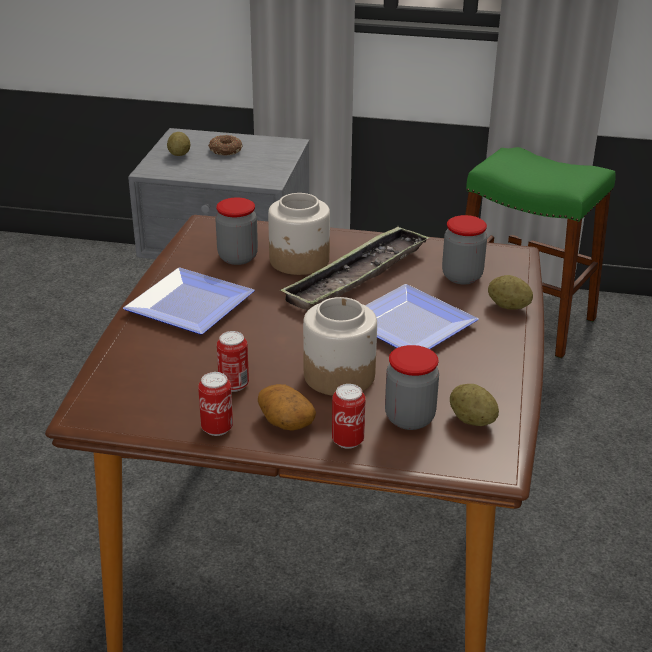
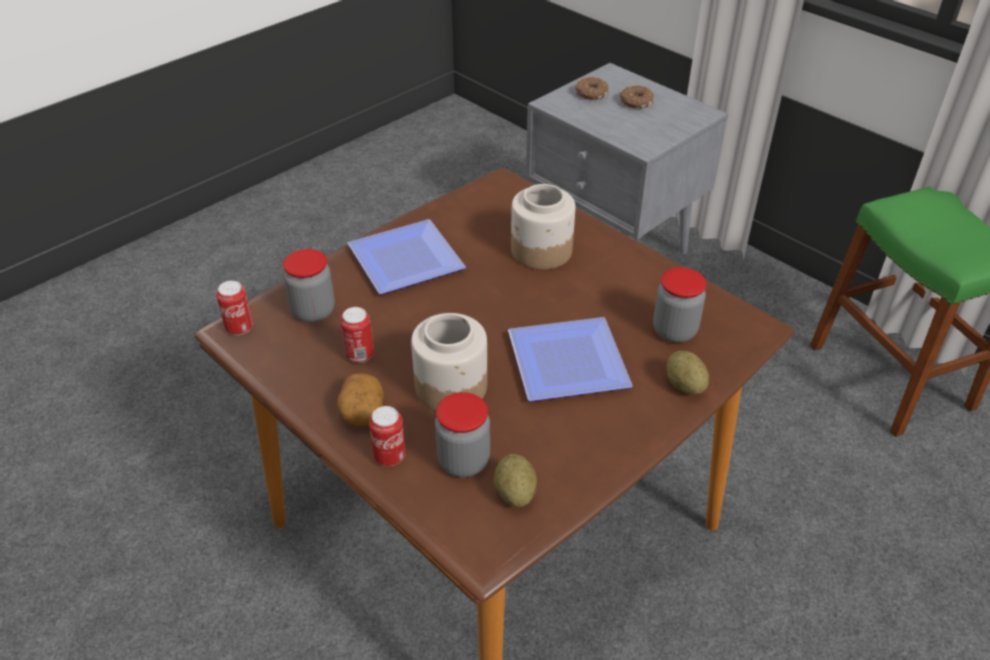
camera: 35 degrees right, 10 degrees up
(179, 154) = (591, 94): potato -> donut
(217, 428) = (306, 391): can -> can (240, 328)
(237, 257) = (492, 227): jar -> jar (313, 311)
(357, 276) = (575, 289): tray -> none

